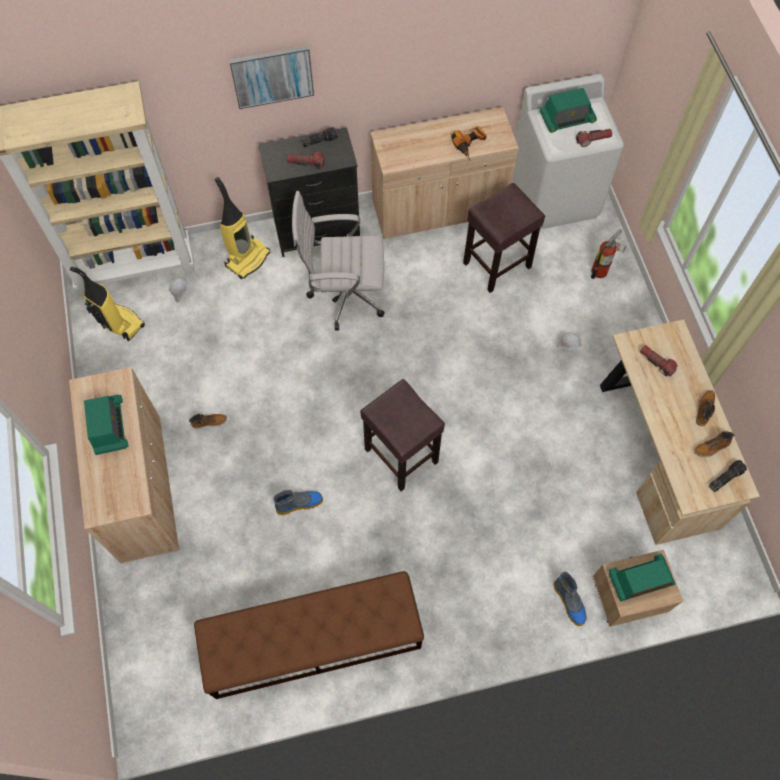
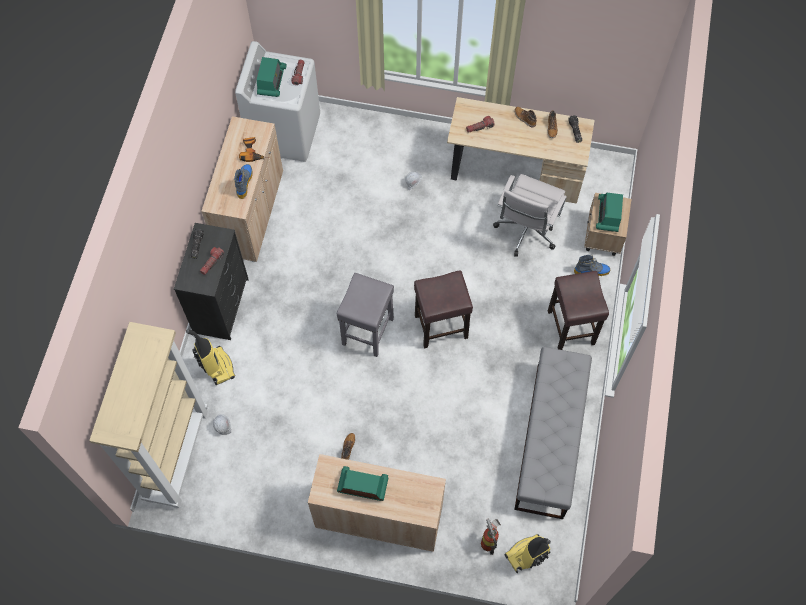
camera: 65 degrees left, 0 degrees up
(119, 323) = (223, 485): vacuum cleaner -> vacuum cleaner (527, 555)
(272, 76) = (162, 236): picture -> none
(299, 504) = (445, 409): boot -> boot (244, 182)
(312, 642) = (549, 440): brown bench -> grey bench
(344, 295) = (290, 310): white office chair -> white office chair (525, 232)
(355, 382) = (367, 332): none -> grey stool
(496, 265) = (322, 197): brown stool -> brown stool (571, 328)
(602, 271) = (364, 134): fire extinguisher -> fire extinguisher (489, 541)

